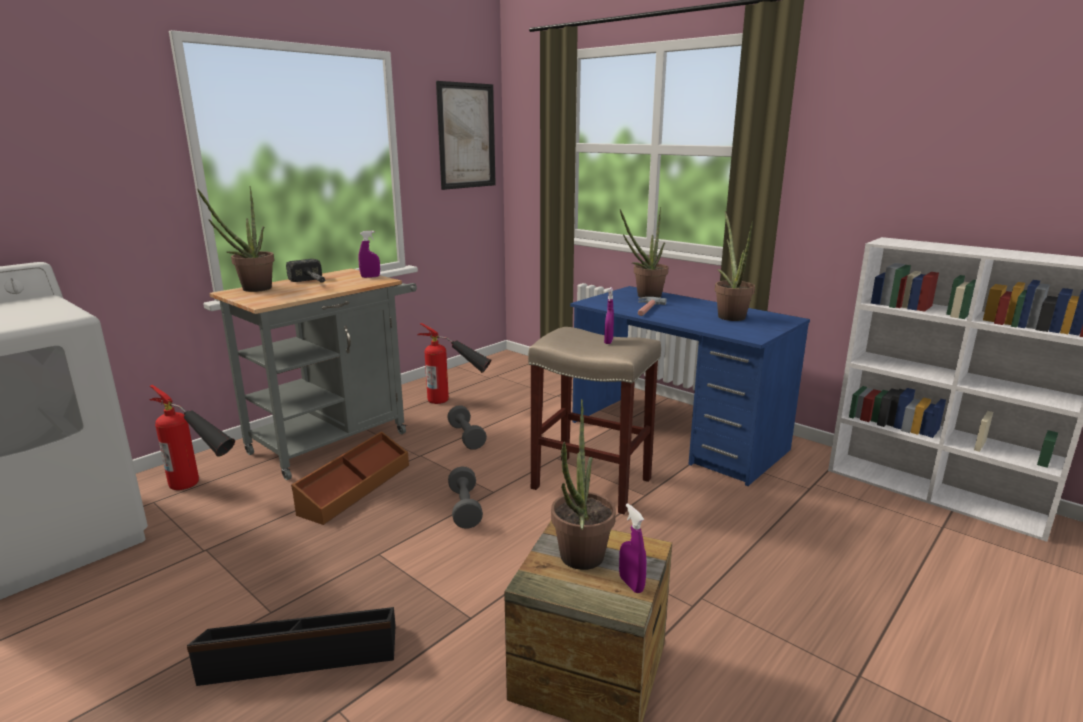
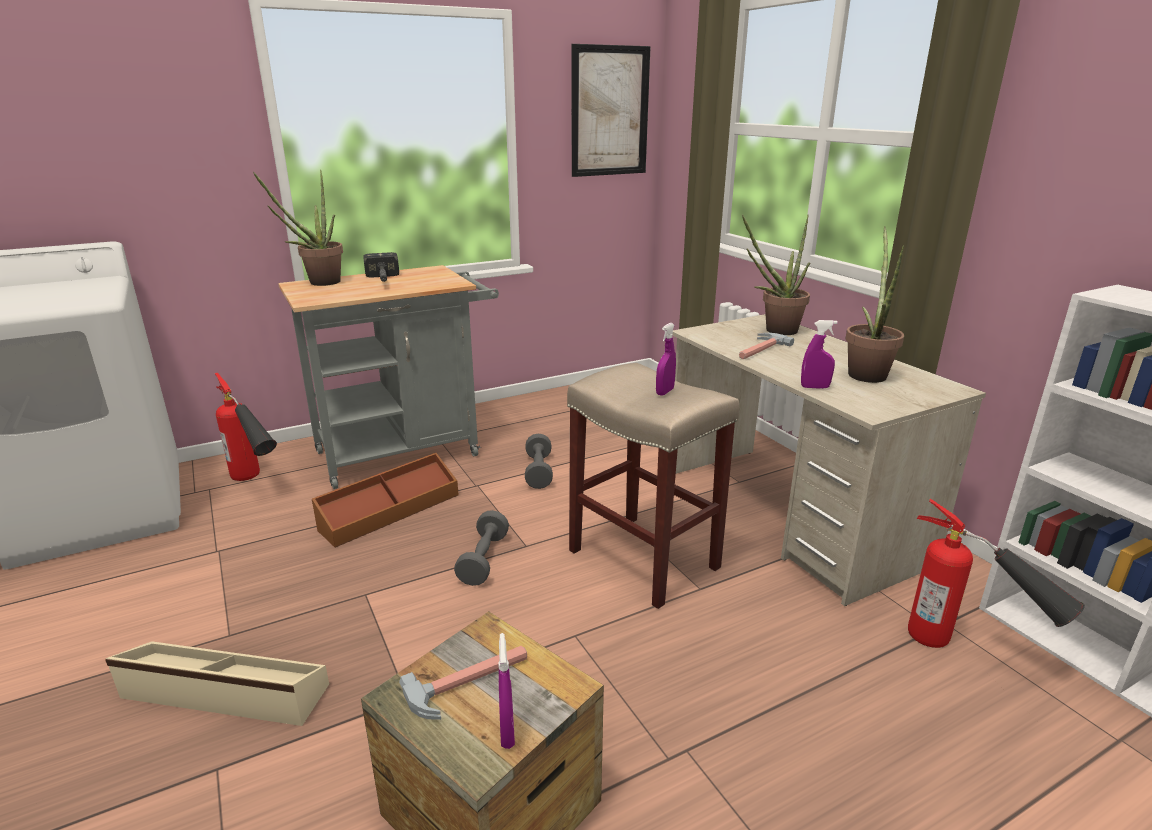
camera: 20 degrees right, 5 degrees up
(301, 655) = (224, 693): black storage box -> beige storage box
(370, 277) = (448, 278): purple spray bottle -> purple spray bottle (815, 387)
(456, 402) = (553, 427): fire extinguisher -> fire extinguisher (968, 651)
(579, 562) = (470, 683): potted plant -> hammer
(676, 436) = (789, 516): blue desk -> beige desk

